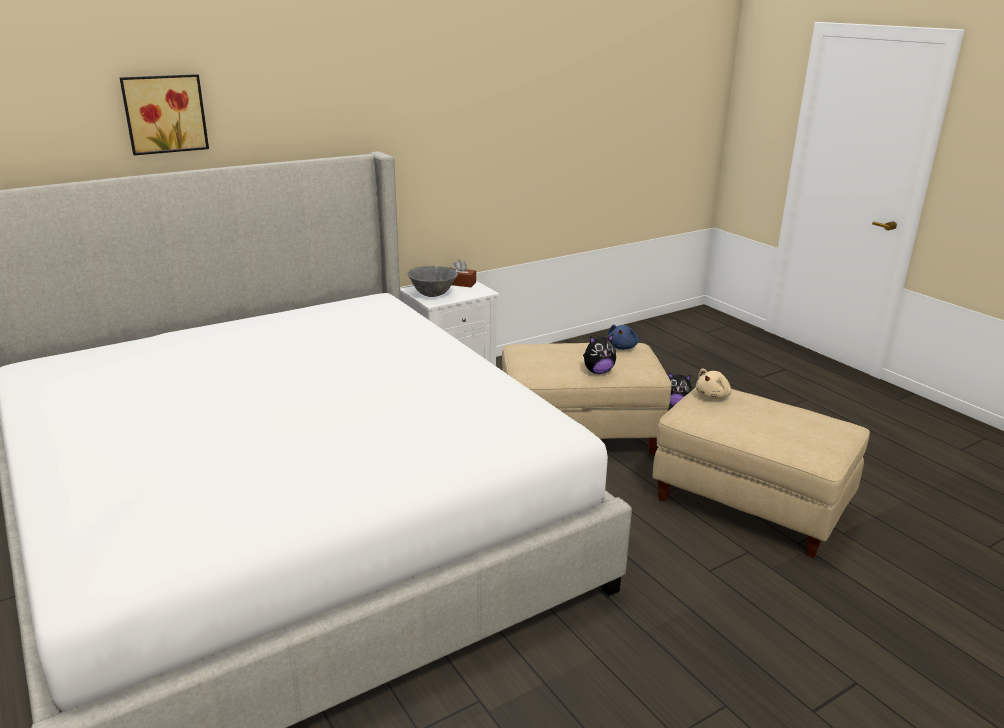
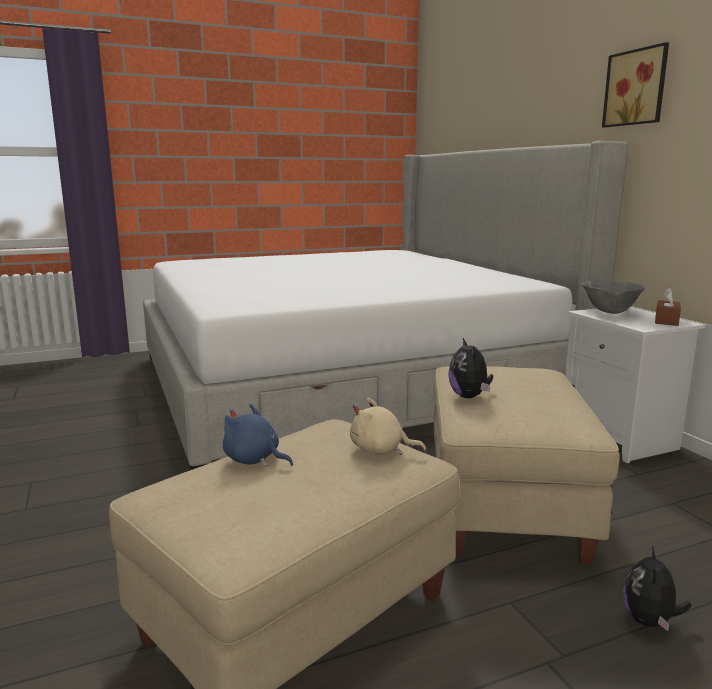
camera: 100 degrees right, 10 degrees down
(164, 113) = (505, 107): picture -> picture (637, 87)
(622, 347) = (564, 419): blue plush toy -> blue plush toy (254, 460)
(713, 396) = (381, 451): beige plush toy -> beige plush toy turned 45 degrees counterclockwise

